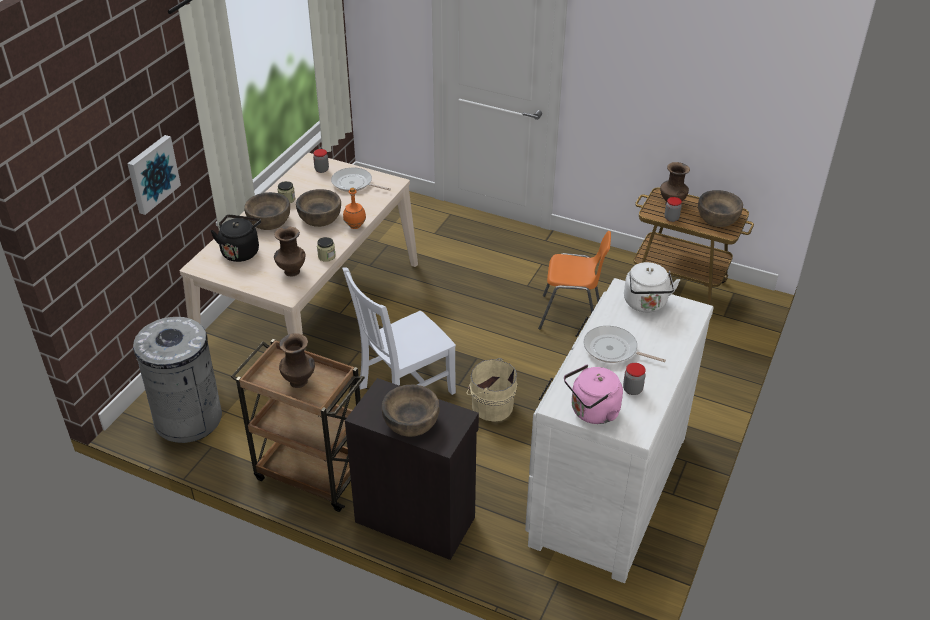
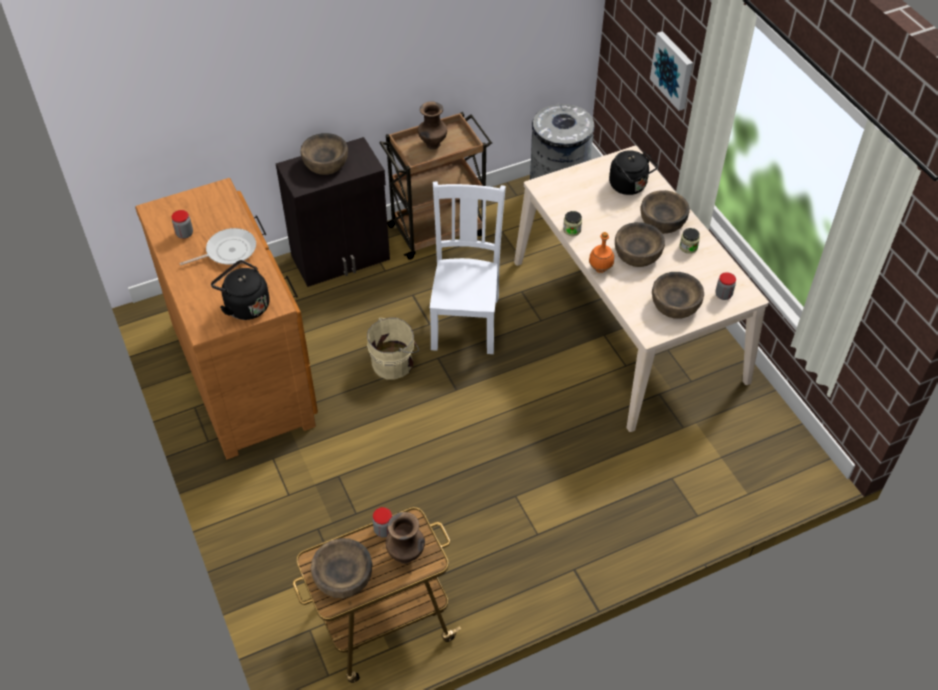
camera: 130 degrees right, 10 degrees up
(291, 272) = (571, 201): brown vase -> none
(354, 184) = (675, 304): frying pan -> brown bowl
(571, 315) = (439, 498): orange chair -> none
(592, 412) = (195, 201): pink kettle -> none
(605, 488) = (245, 372): white dresser -> brown dresser
(646, 304) = (245, 305): white kettle -> black kettle

